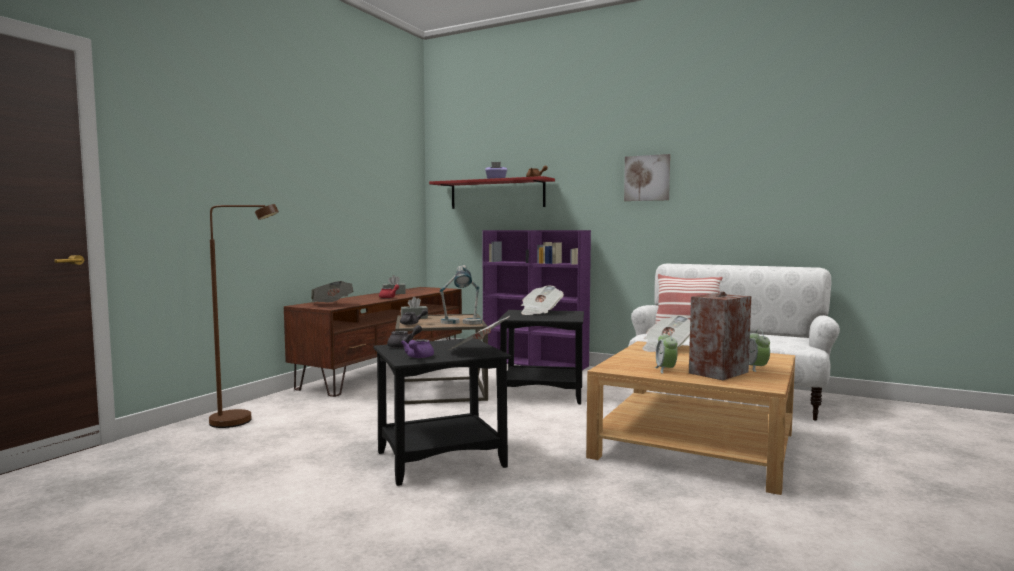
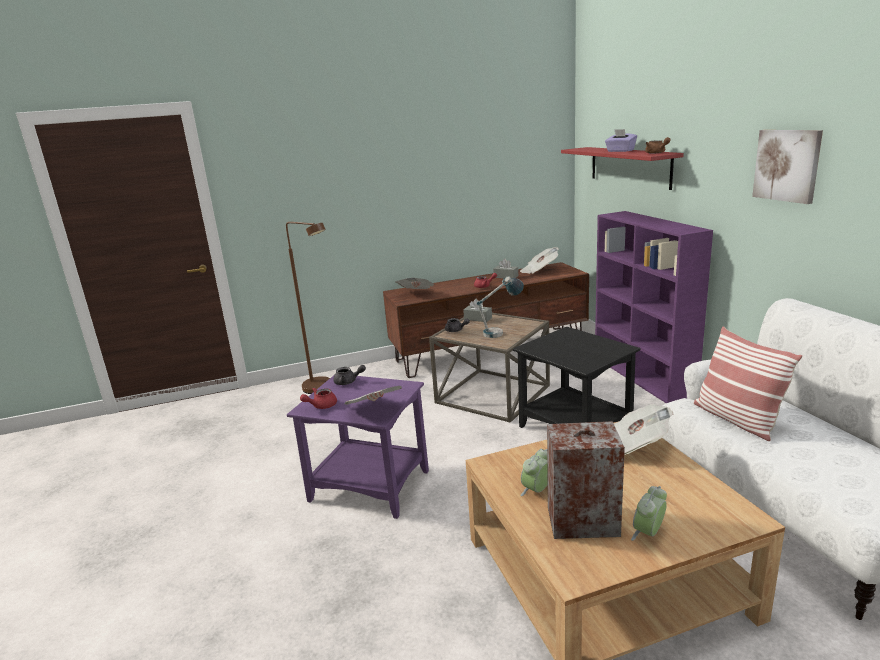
camera: 45 degrees right, 15 degrees up
(418, 357) = (321, 406): purple teapot -> red teapot
(440, 458) = (370, 485): black side table -> purple side table
(469, 324) = (499, 342): table lamp -> none
(540, 312) = (582, 341): newspaper -> newspaper (539, 271)

